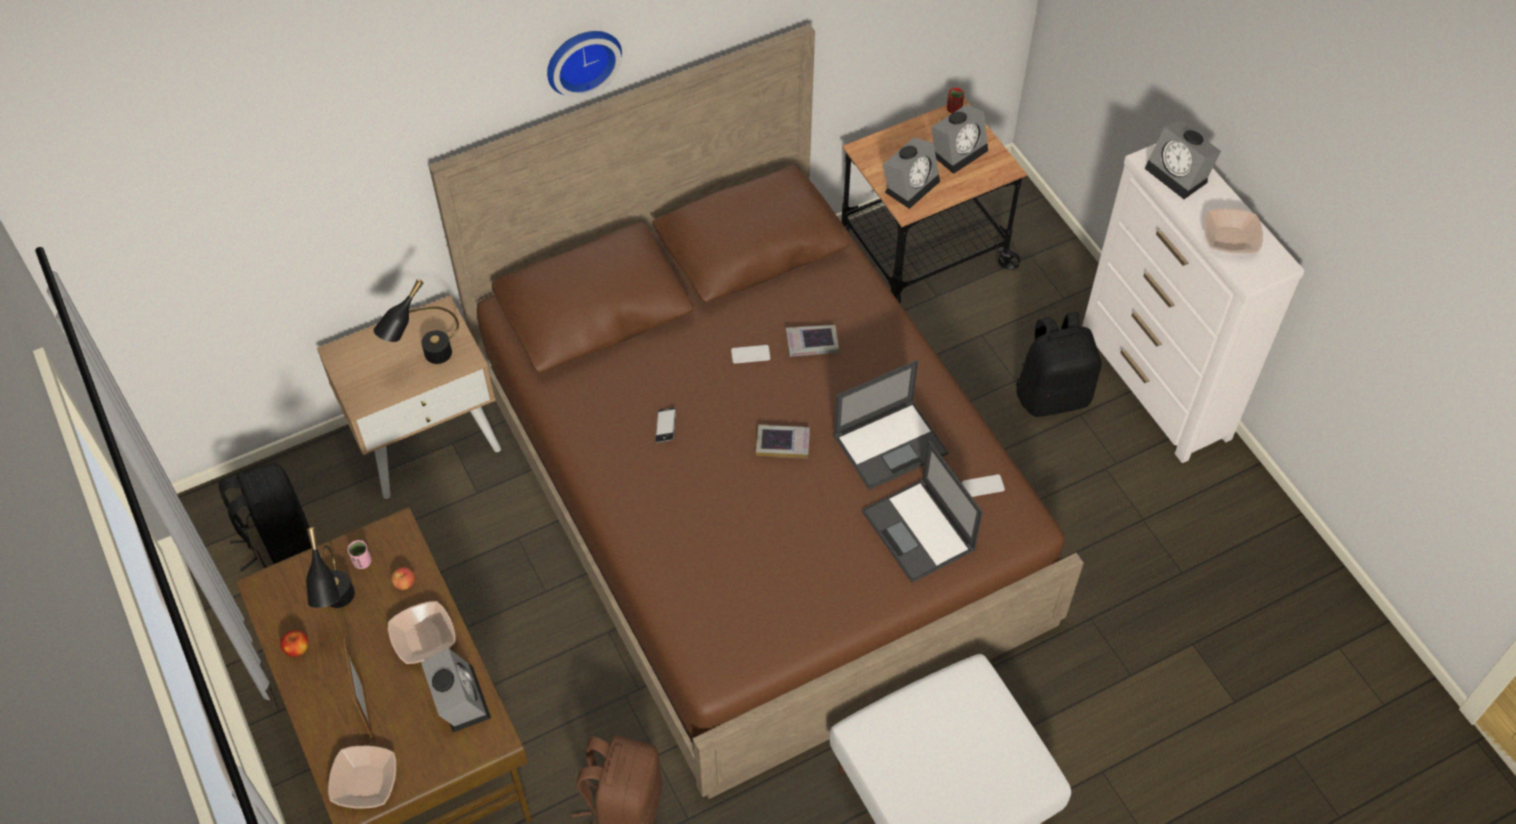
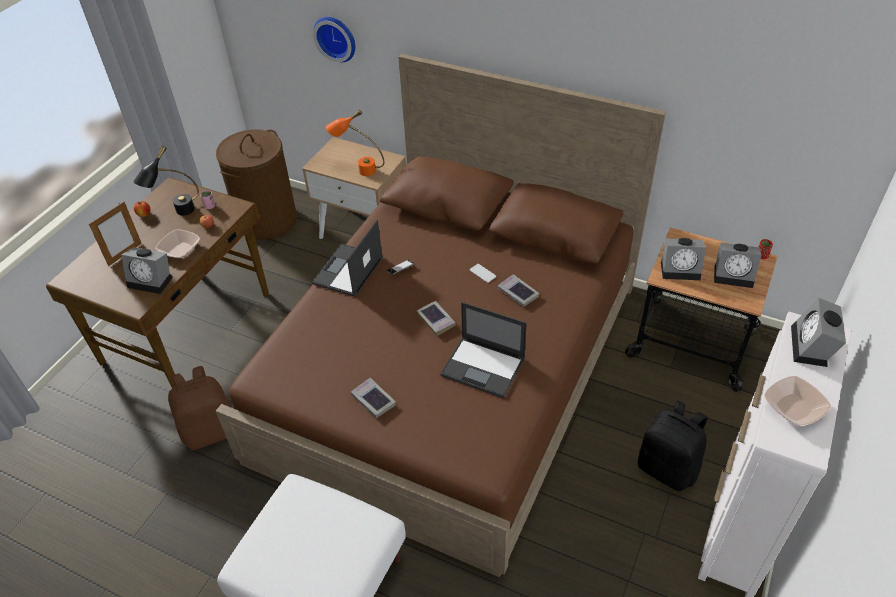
camera: 55 degrees right, 10 degrees down
(279, 540) = (267, 220): black backpack -> brown laundry basket
(365, 782) = (82, 277): bowl -> none
(427, 360) = (359, 170): black table lamp -> orange table lamp
(458, 698) = (152, 281): alarm clock -> alarm clock turned 75 degrees clockwise
(581, 59) = (505, 38): wall clock -> wall clock (336, 37)
(849, 573) = (373, 400): none -> book
(919, 532) = (433, 417): laptop -> laptop (348, 271)
(983, 486) = (497, 430): phone -> none

